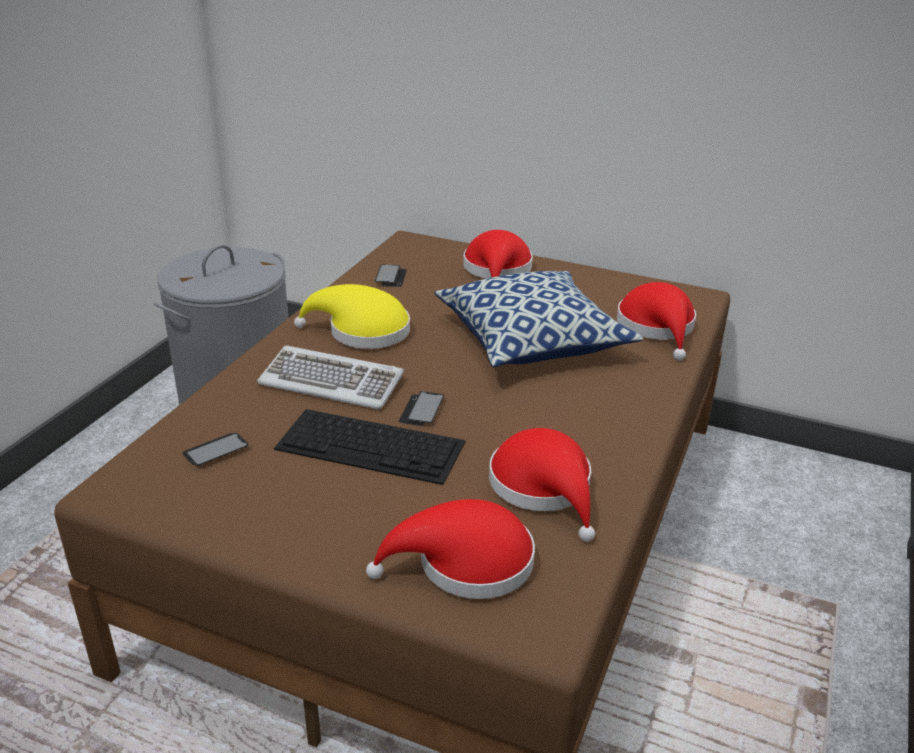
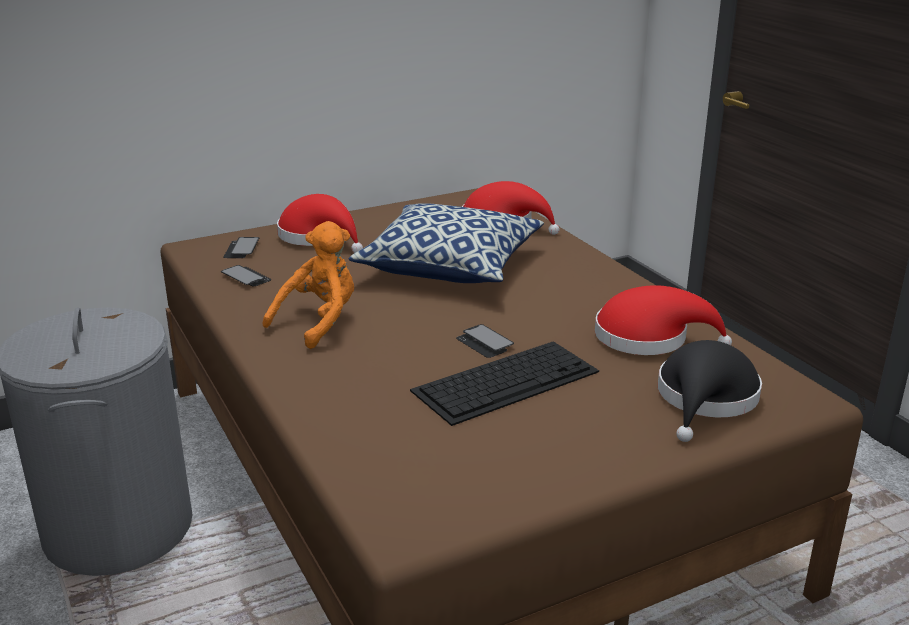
camera: 50 degrees left, 5 degrees down
(215, 451) = (413, 455): phone -> phone (241, 249)
(332, 381) = (381, 363): keyboard -> none
(362, 332) = (319, 322): yellow hat -> orange plush toy
(465, 563) = (705, 399): red hat -> black hat

